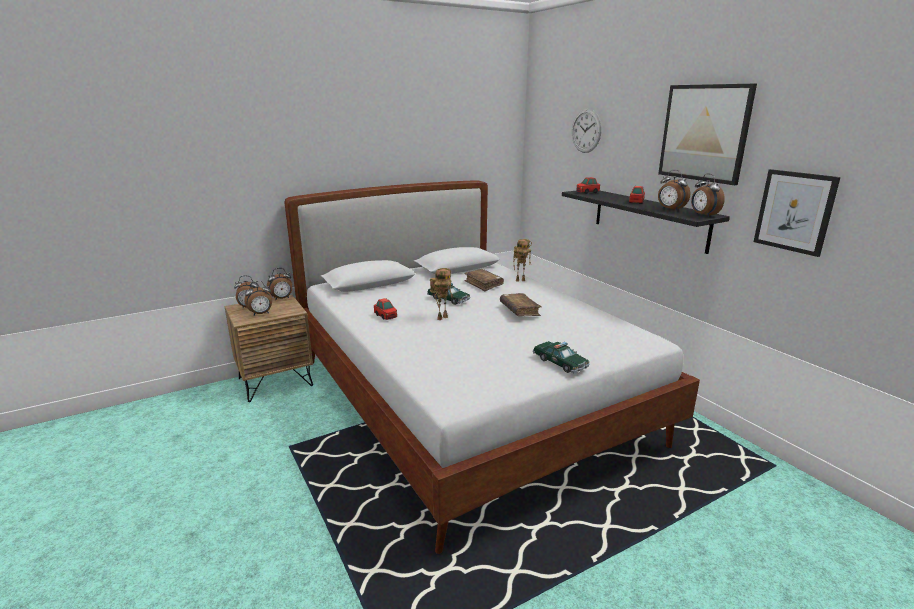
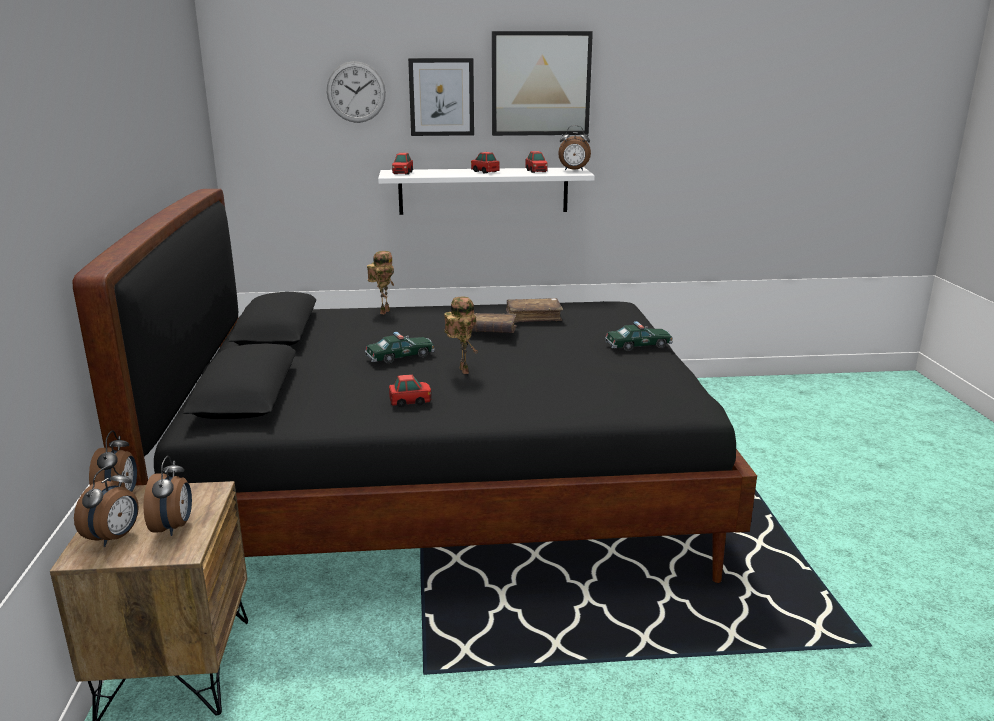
camera: 65 degrees left, 0 degrees up
(467, 400) = (442, 491): white bed -> black bed
(483, 284) = (370, 330): brown book -> brown book (533, 317)
(649, 219) = (483, 191): black shelf -> white shelf
(670, 209) = (536, 171): alarm clock -> toy car
(794, 211) = (646, 150): picture -> picture (441, 97)

